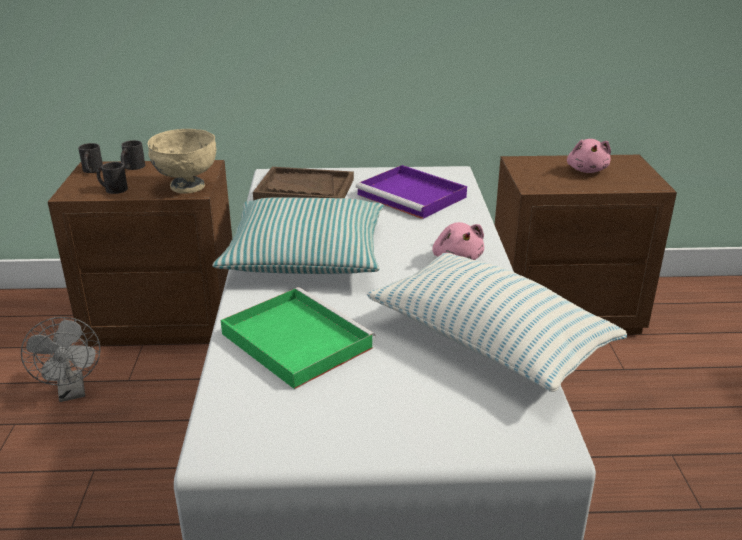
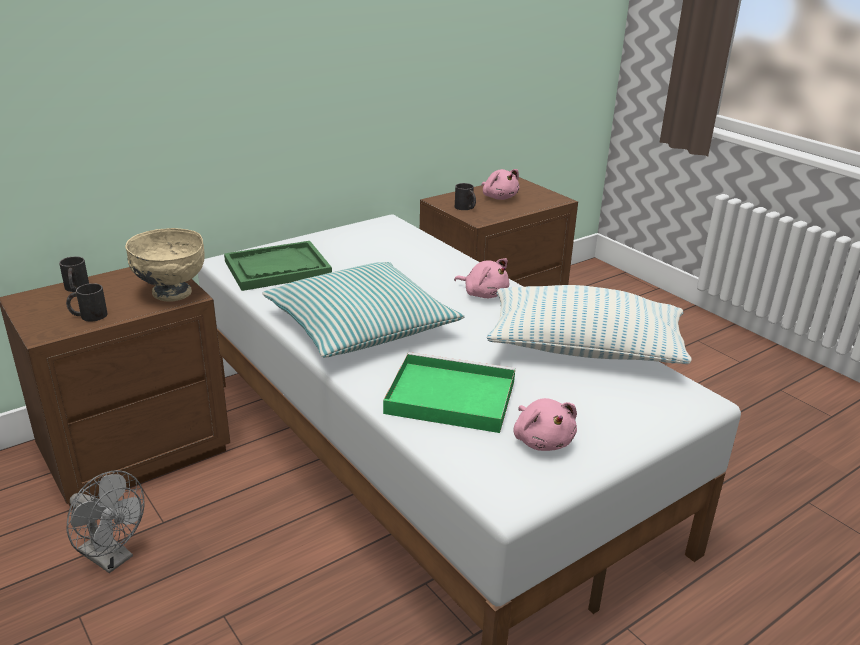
camera: 35 degrees left, 0 degrees up
(92, 171) = (30, 303): black mug -> black mug (466, 208)
(304, 189) = (277, 268): brown tray -> green tray
(323, 411) = (542, 440): none -> pink plush toy
(413, 196) = (382, 251): purple tray -> none

